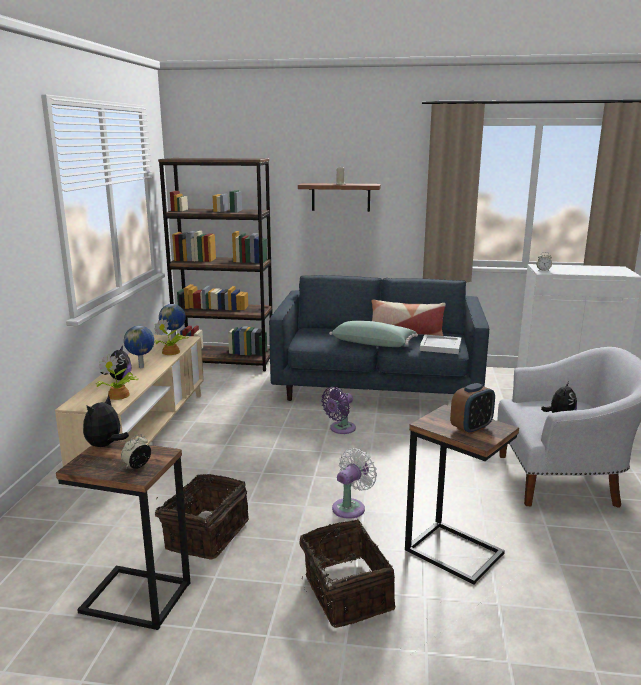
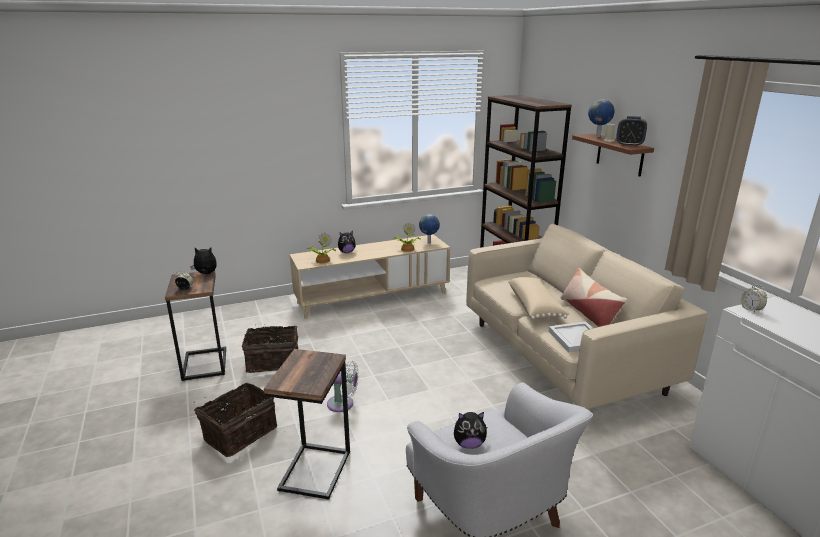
camera: 60 degrees right, 5 degrees up
(142, 367) = (371, 251): globe -> globe (598, 136)
(340, 429) = (458, 363): purple fan -> none
(373, 343) = (535, 307): green pillow -> beige pillow
(377, 388) = (562, 356): blue sofa -> beige sofa
(471, 428) = (302, 374): alarm clock -> alarm clock (629, 145)

